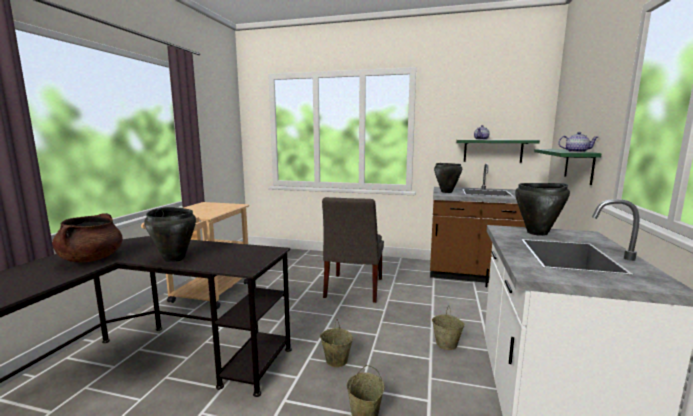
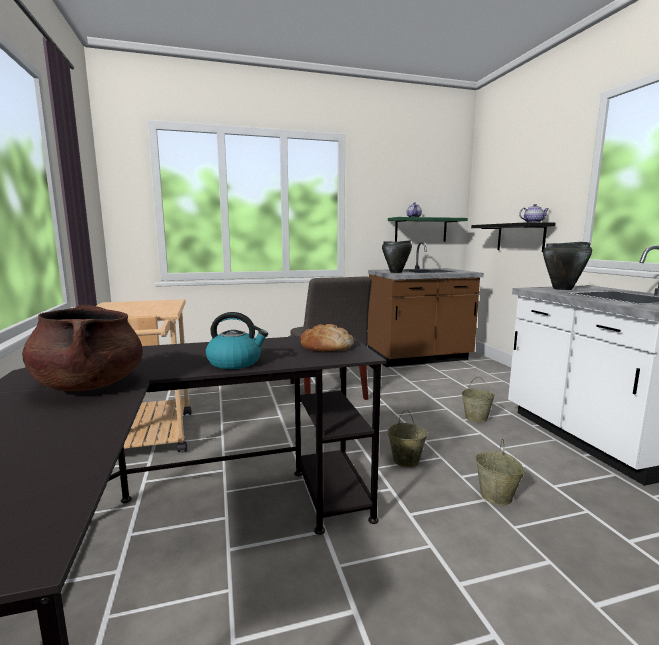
camera: 30 degrees left, 0 degrees up
(174, 259) = (235, 362): black cooking pot -> kettle
(248, 256) = (326, 346): none -> bread
(579, 165) = (520, 237): green shelf -> black shelf

